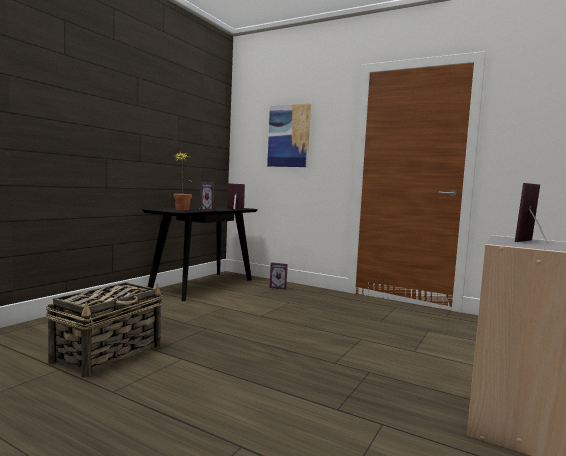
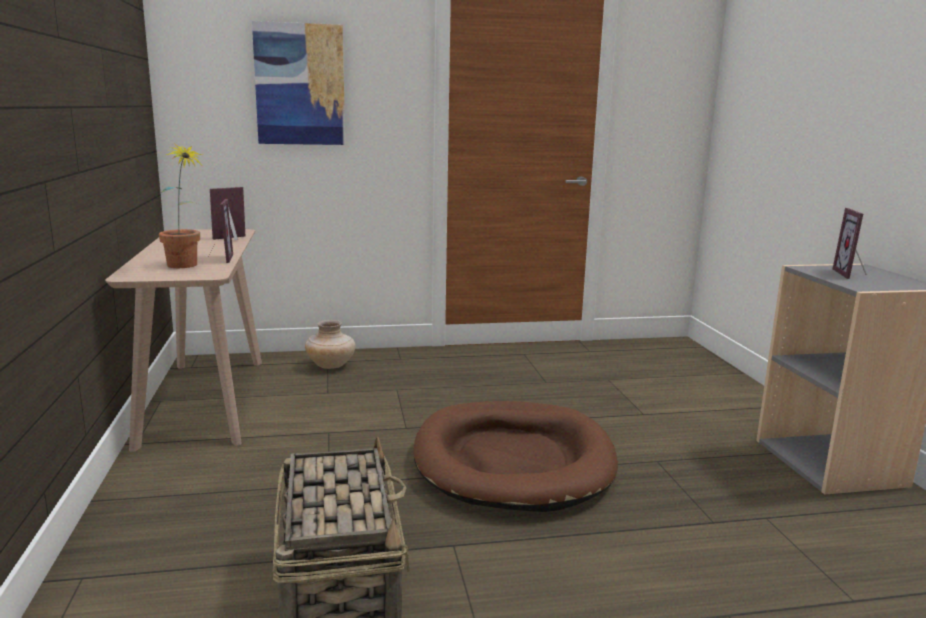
camera: 40 degrees left, 10 degrees up
(203, 285) = (204, 400): black console table -> beige console table
(278, 287) = (331, 366): picture frame -> beige vase
(282, 342) = (513, 461): none -> brown dog bed

